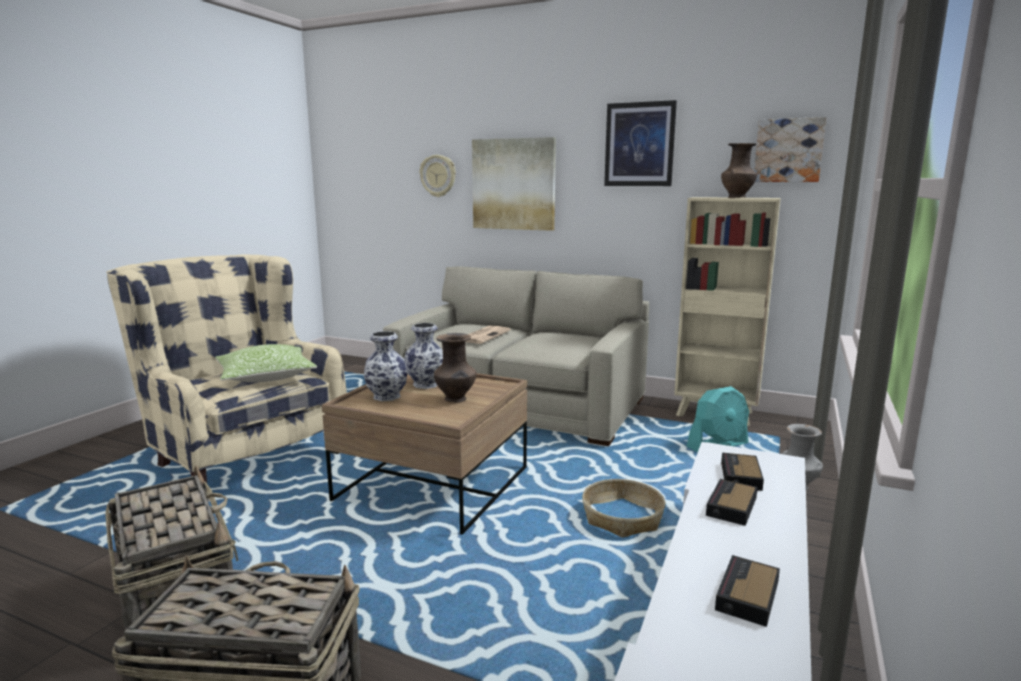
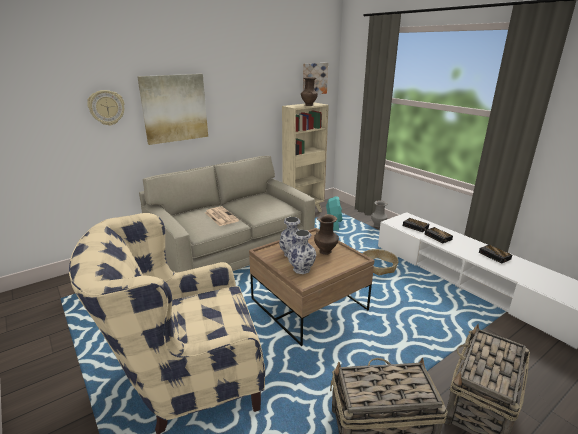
camera: 60 degrees left, 10 degrees up
(266, 377) = (210, 306): pillow -> none
(639, 144) = (251, 77): picture -> none

